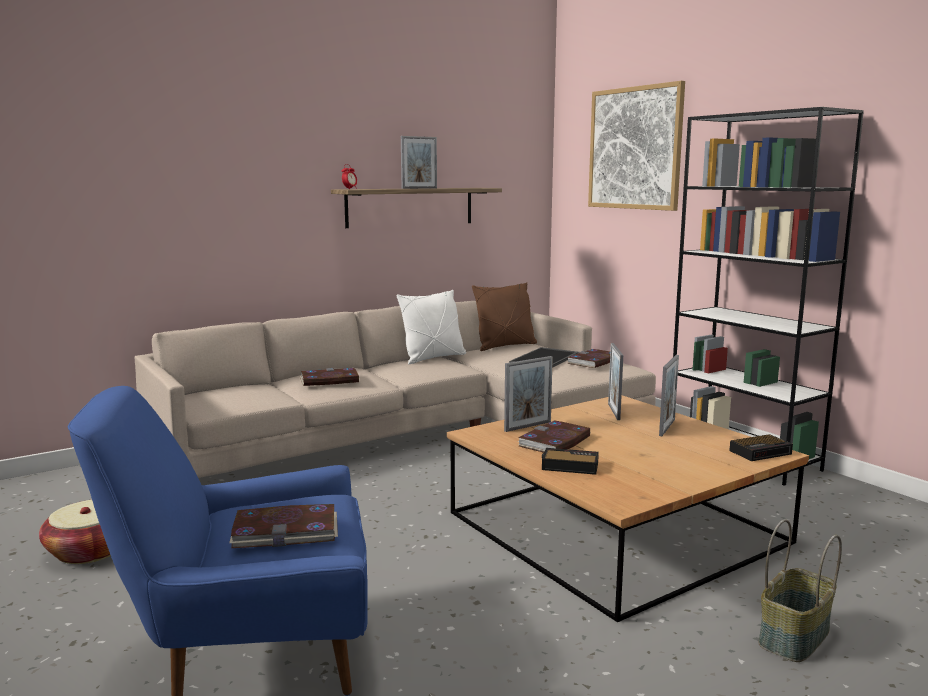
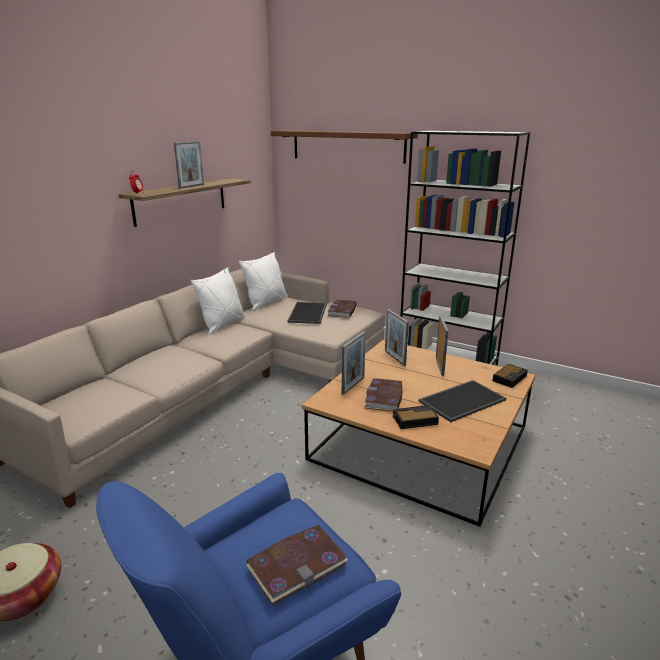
camera: 25 degrees left, 10 degrees up
(329, 380) = (160, 365): book -> none
(505, 346) = (266, 303): brown pillow -> white pillow
(635, 148) = (347, 146): picture -> brown shelf
(659, 460) = (462, 400): none -> tray
(795, 637) = (577, 504): basket -> none

